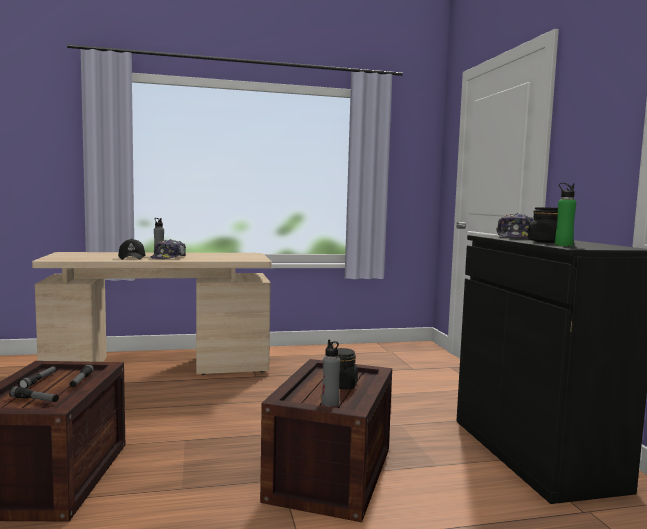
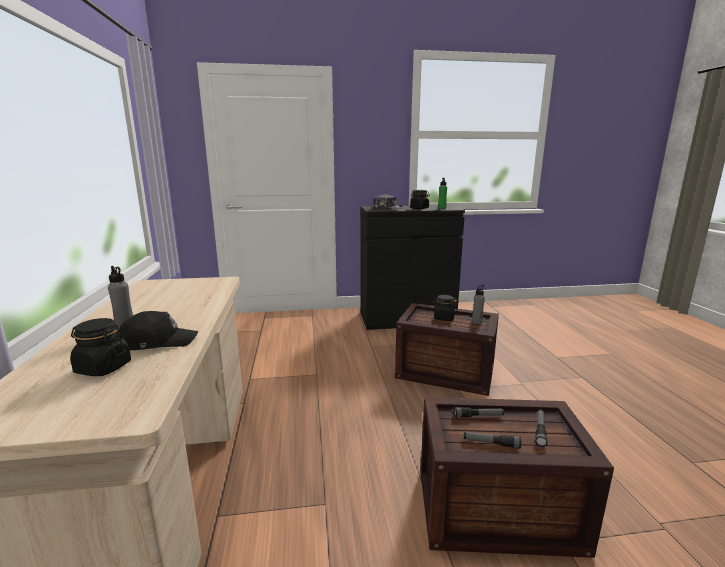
camera: 85 degrees left, 10 degrees up
(105, 256) = (103, 368): none -> black jar
(169, 258) = (175, 319): cap -> none

